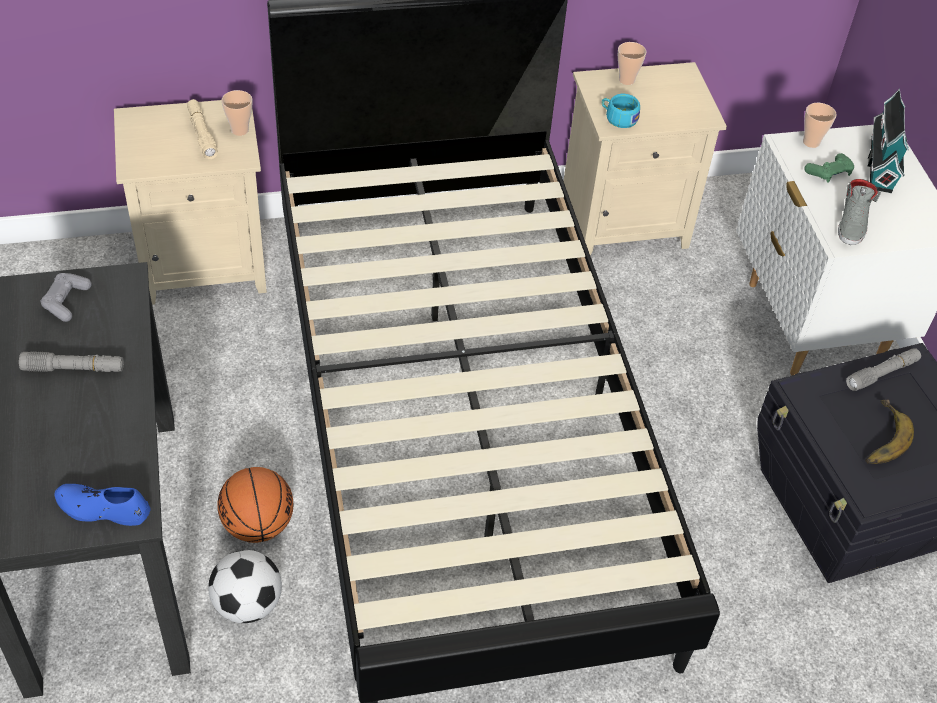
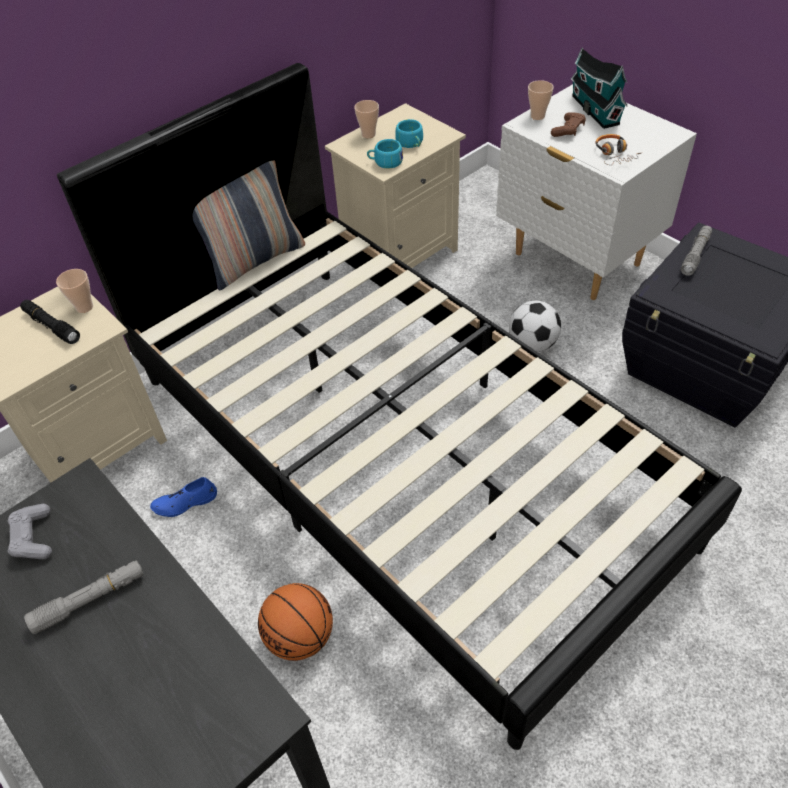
camera: 25 degrees left, 0 degrees up
(103, 509) = (228, 728): blue shoe -> blue shoe (185, 502)
(202, 134) = (51, 326): beige flashlight -> black flashlight
(248, 604) = (342, 712): football -> football (532, 344)
(441, 157) = (255, 260): none -> pillow
(661, 110) = (411, 143): none -> turquoise cup
(829, 173) = (568, 130): green game controller -> brown game controller
(852, 223) = (614, 154): grey shoe -> headphones
(879, 436) = (733, 297): banana -> none

